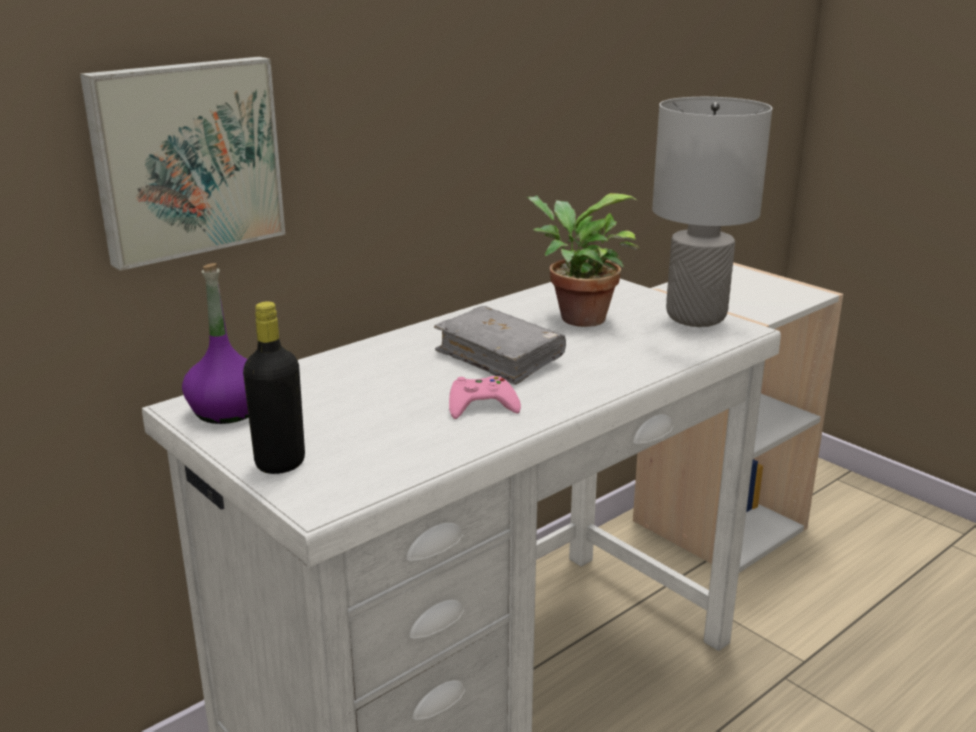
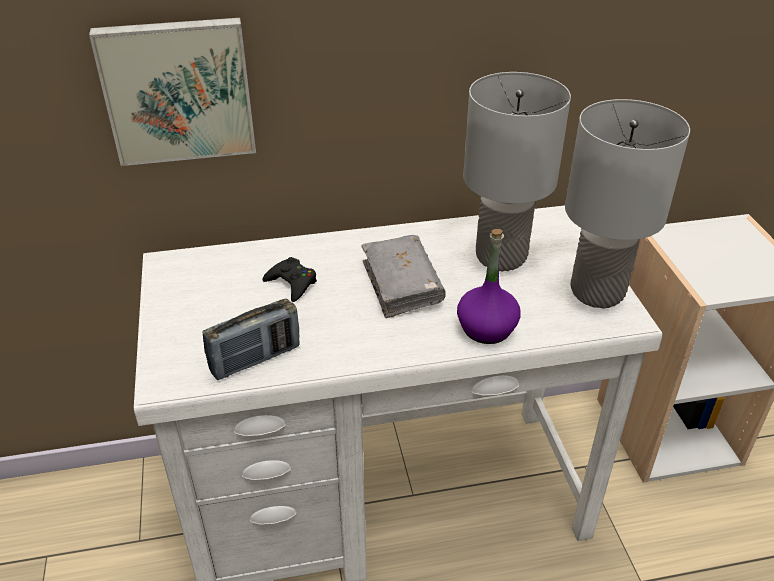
camera: 30 degrees right, 15 degrees up
(226, 411) = (184, 275): purple bottle -> purple bottle (486, 329)
(280, 463) = (173, 337): black bottle -> none
(374, 385) = (292, 283): none -> black game controller
(410, 452) = (255, 359): none -> radio
(481, 405) = (342, 331): pink game controller -> none
(576, 318) = (501, 260): potted plant -> grey table lamp

